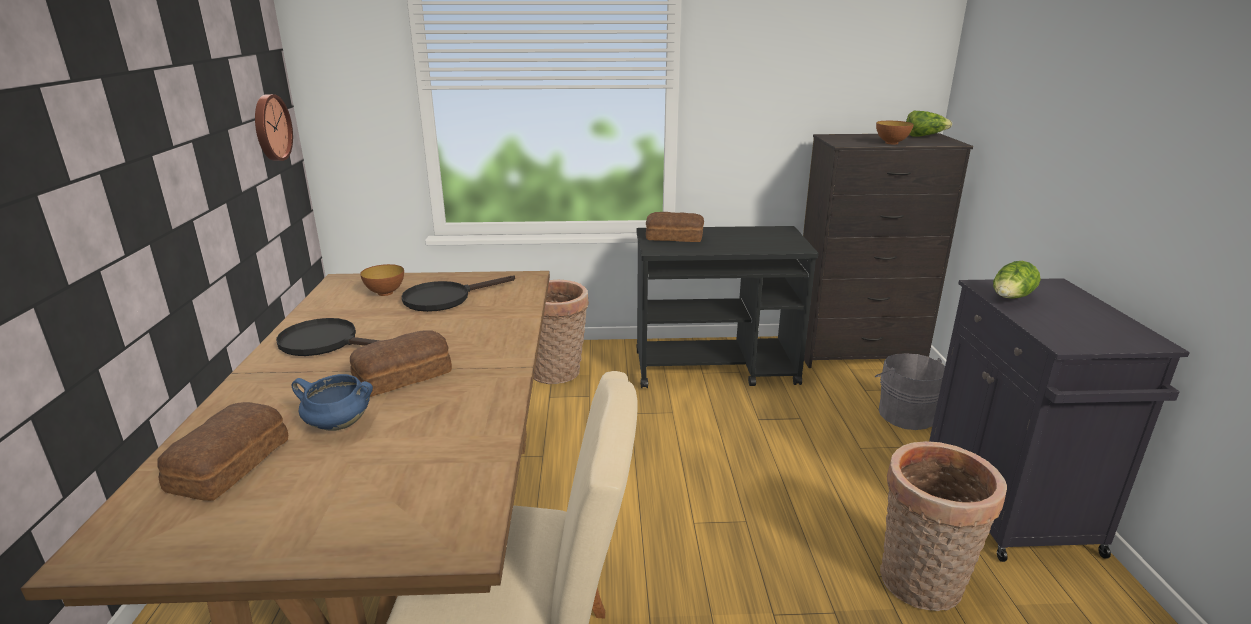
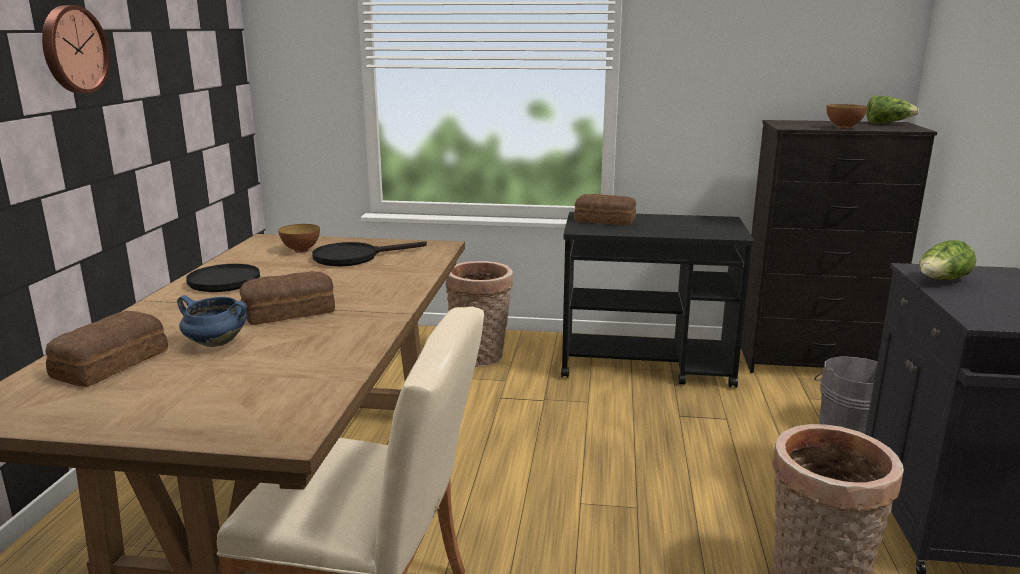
camera: 10 degrees right, 5 degrees down
(270, 128) = (222, 98): wall clock -> wall clock (72, 50)

